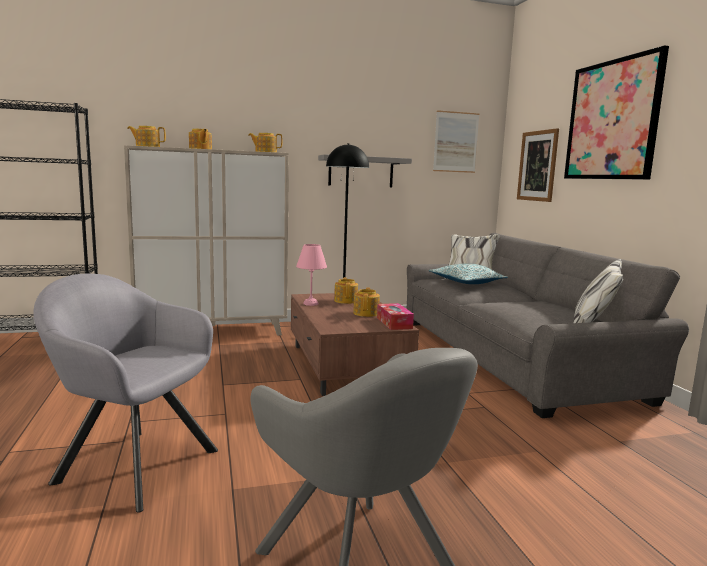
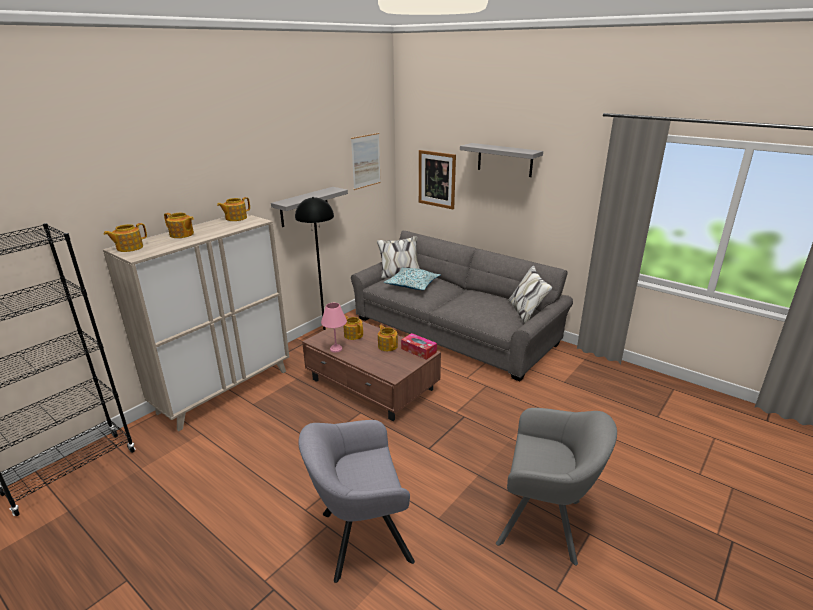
camera: 35 degrees left, 15 degrees up
(612, 120) = (505, 160): picture -> grey shelf

